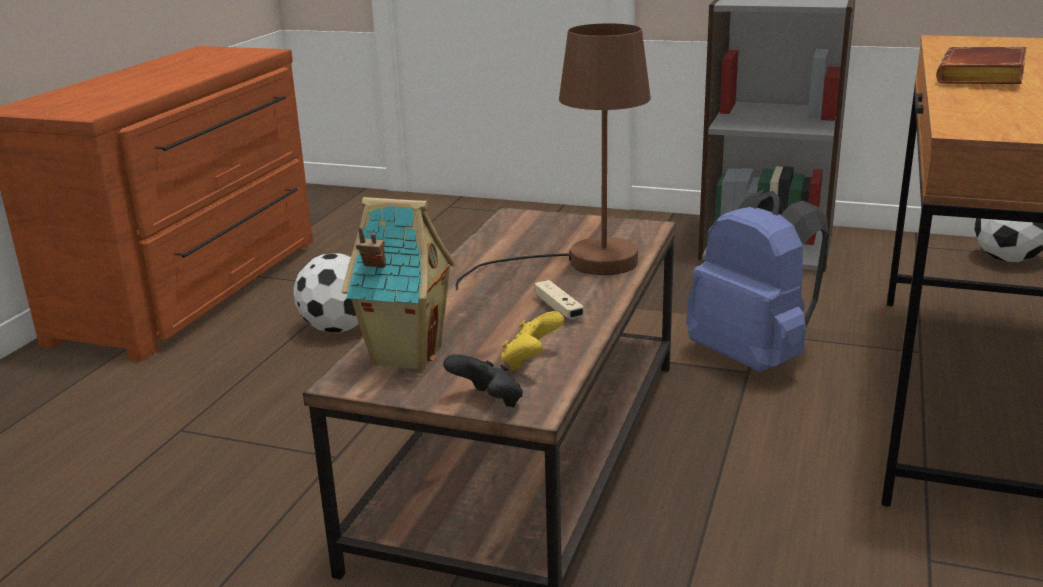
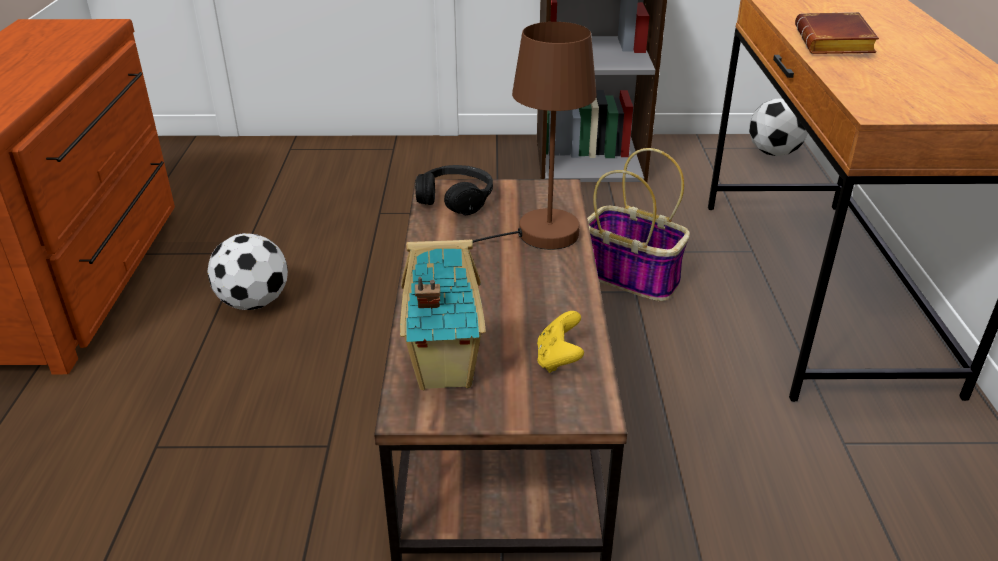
camera: 20 degrees left, 10 degrees up
(488, 403) = (551, 413): black game controller -> none
(528, 226) = (455, 199): none -> black headphones
(558, 308) = (543, 294): beige game controller -> none
(753, 358) = (633, 277): blue backpack -> basket

